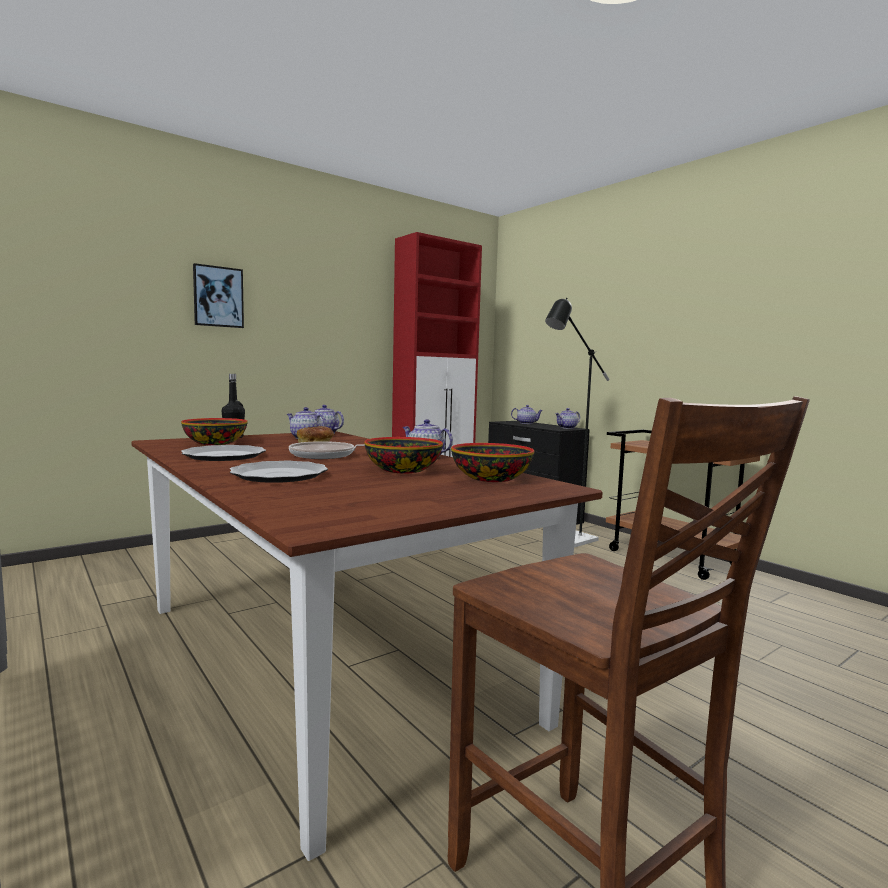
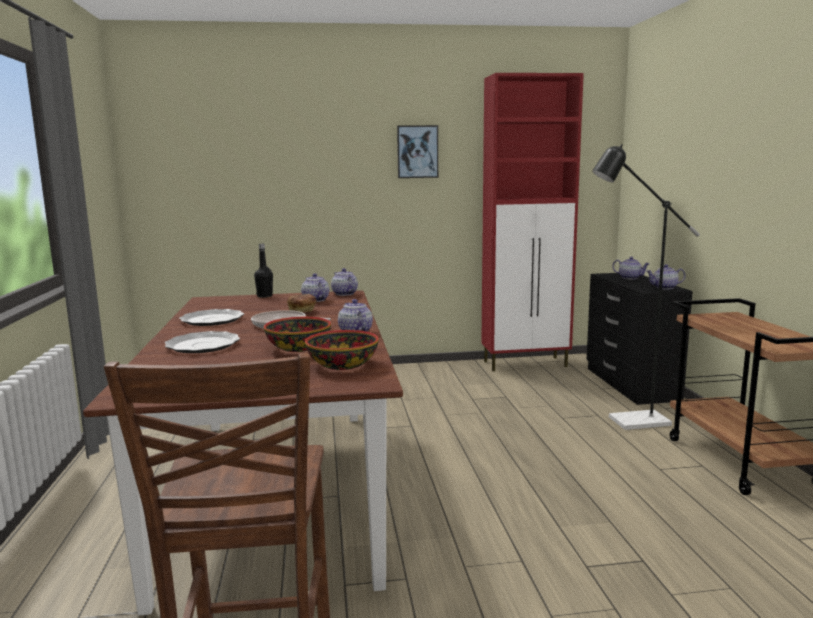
camera: 30 degrees right, 5 degrees up
(214, 443) = (236, 304): bowl -> none
(218, 297) = (306, 160): picture -> picture (417, 152)

